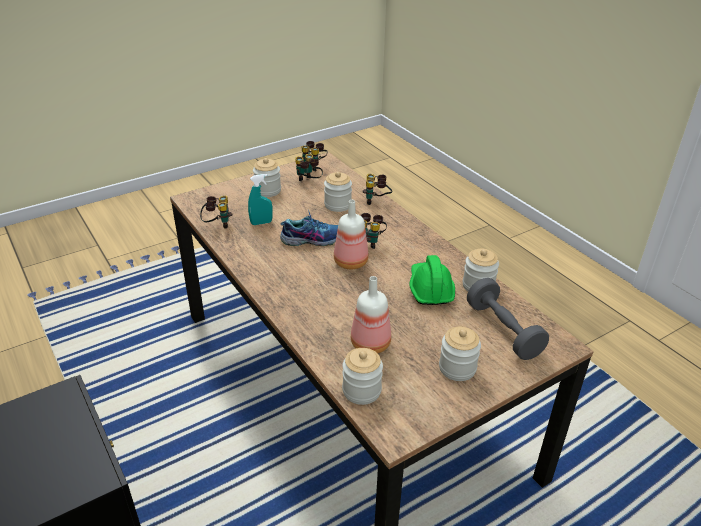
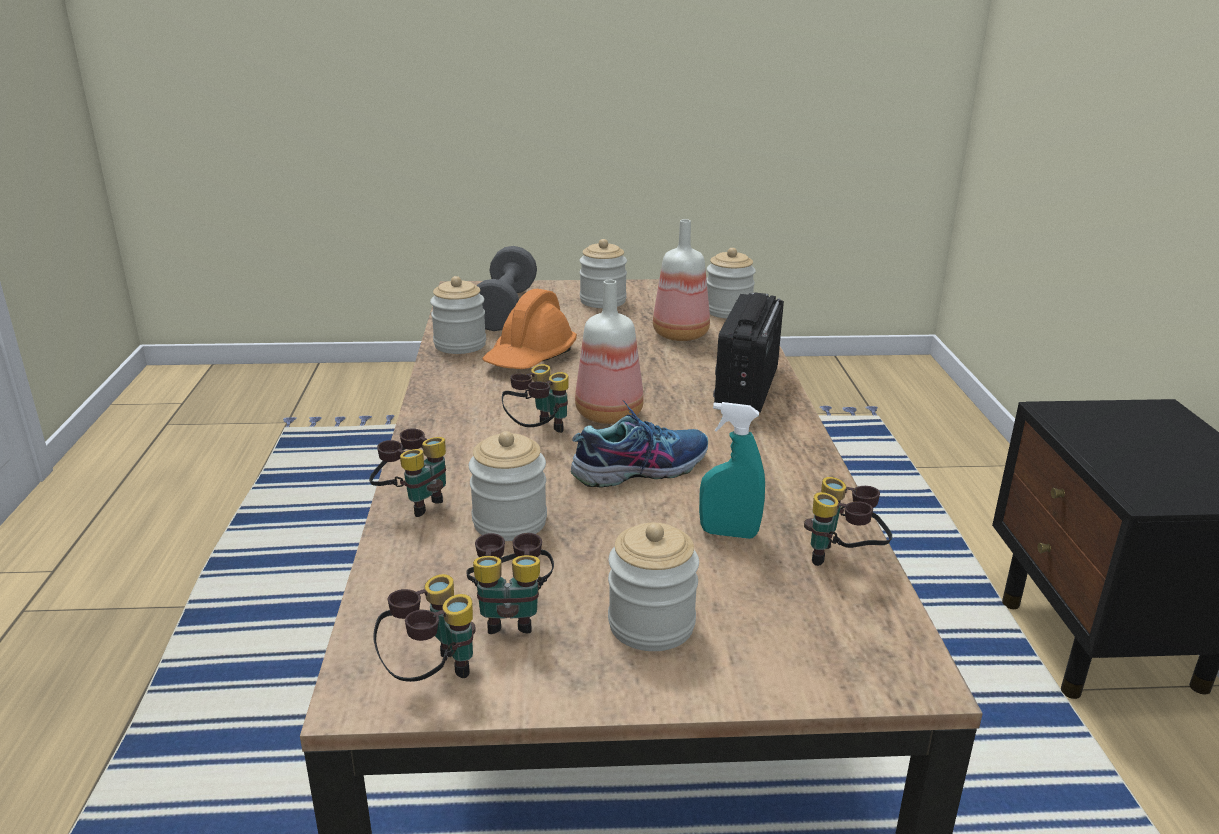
camera: 150 degrees left, 10 degrees down
(298, 304) = (746, 388): none -> radio
(312, 239) = (640, 467): shoe -> shoe turned 135 degrees clockwise
(430, 288) = (530, 357): green hard hat -> orange hard hat

